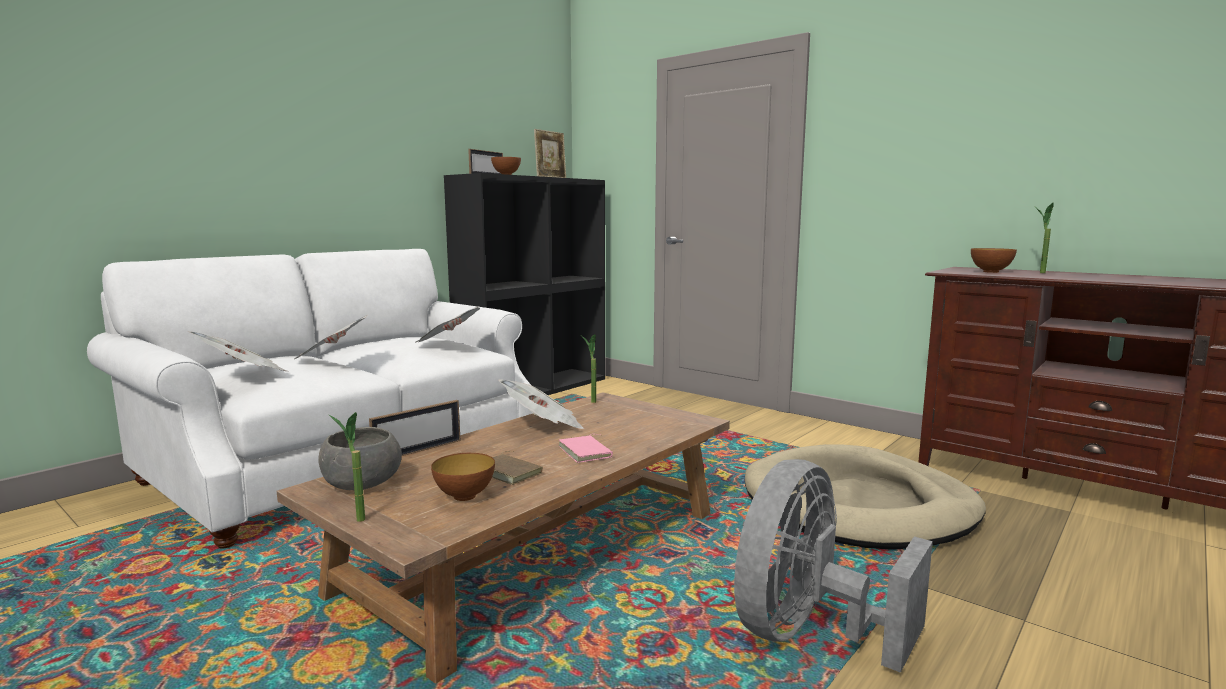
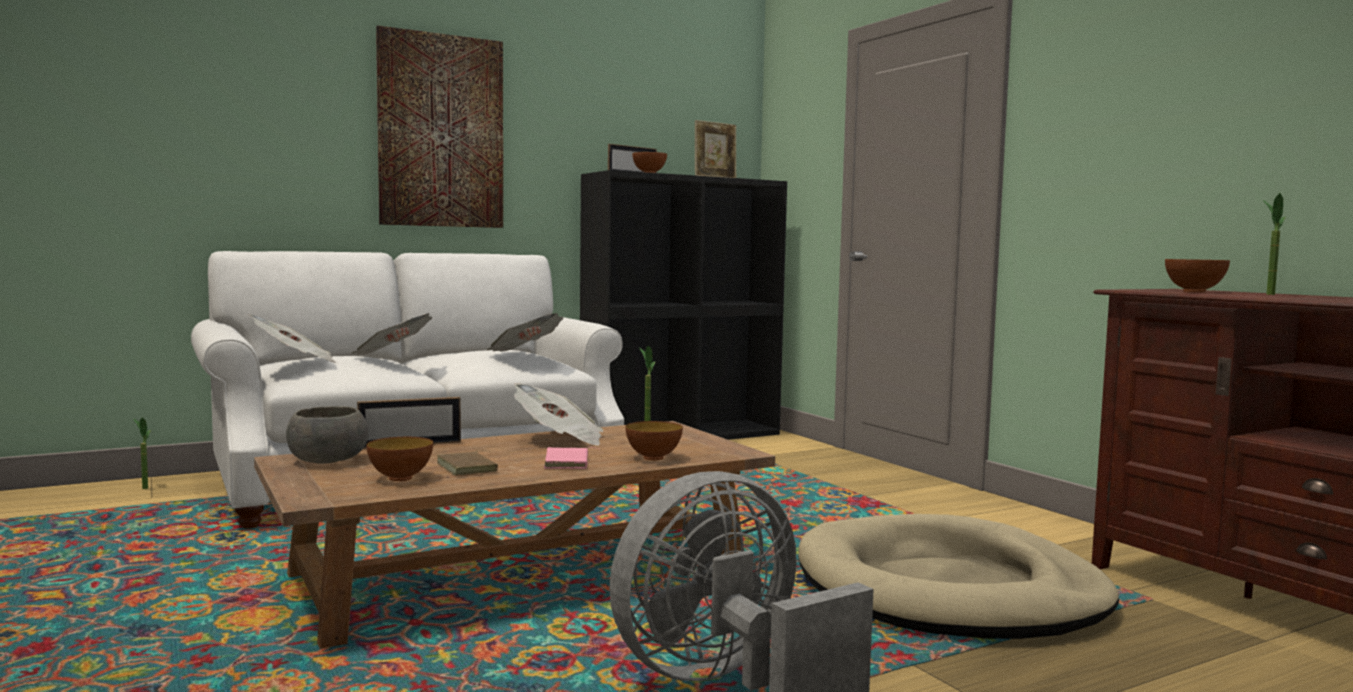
camera: 20 degrees right, 5 degrees down
(321, 136) = (441, 131): none -> picture
(354, 518) = (288, 480): potted plant -> potted plant (143, 487)
(646, 436) = (653, 458): none -> bowl

